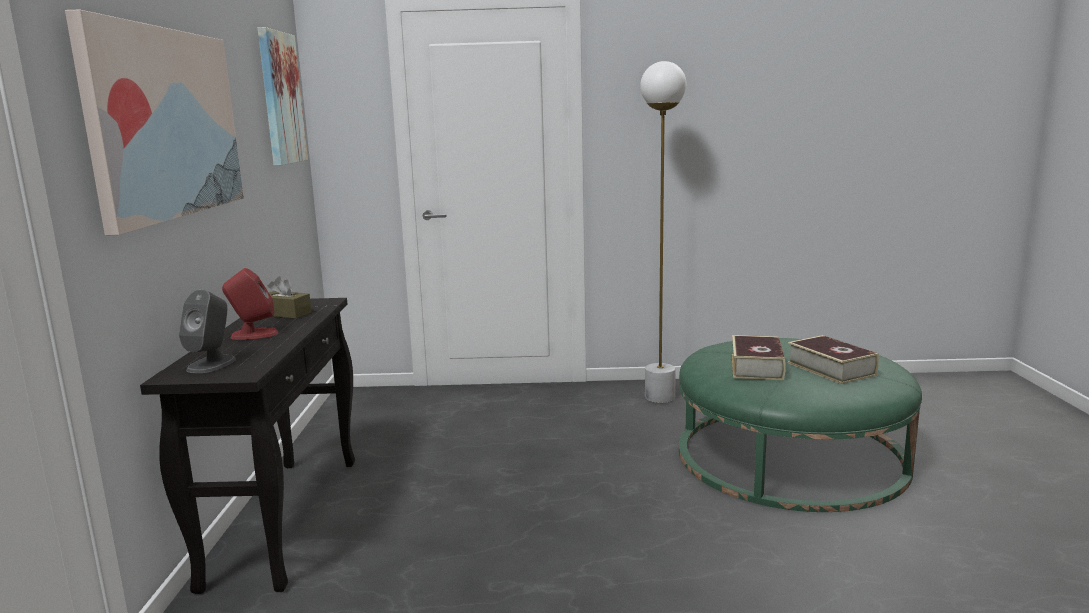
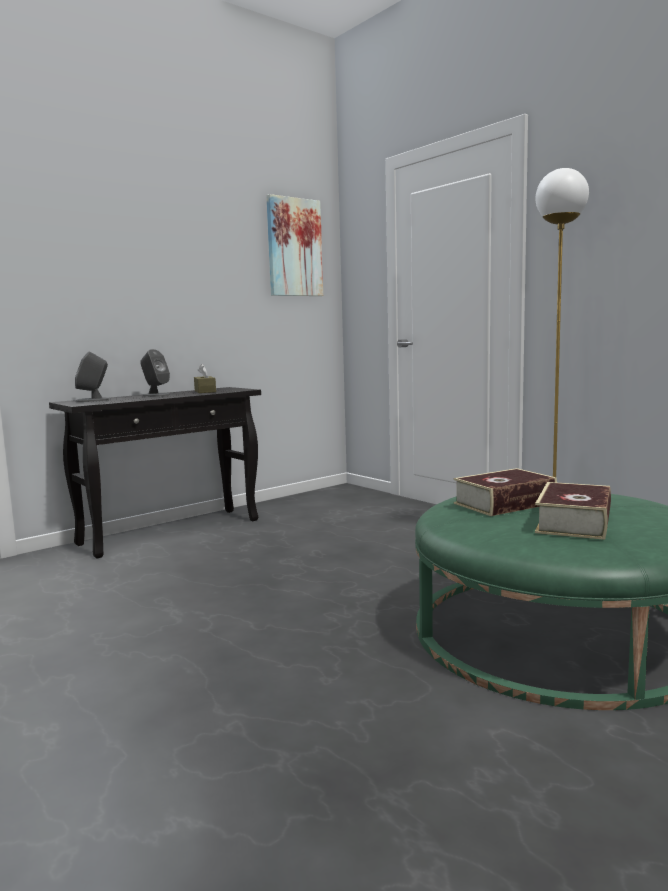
camera: 50 degrees right, 5 degrees down
(164, 123) = (119, 253): picture -> none
(253, 334) = (156, 395): red speaker -> grey speaker

